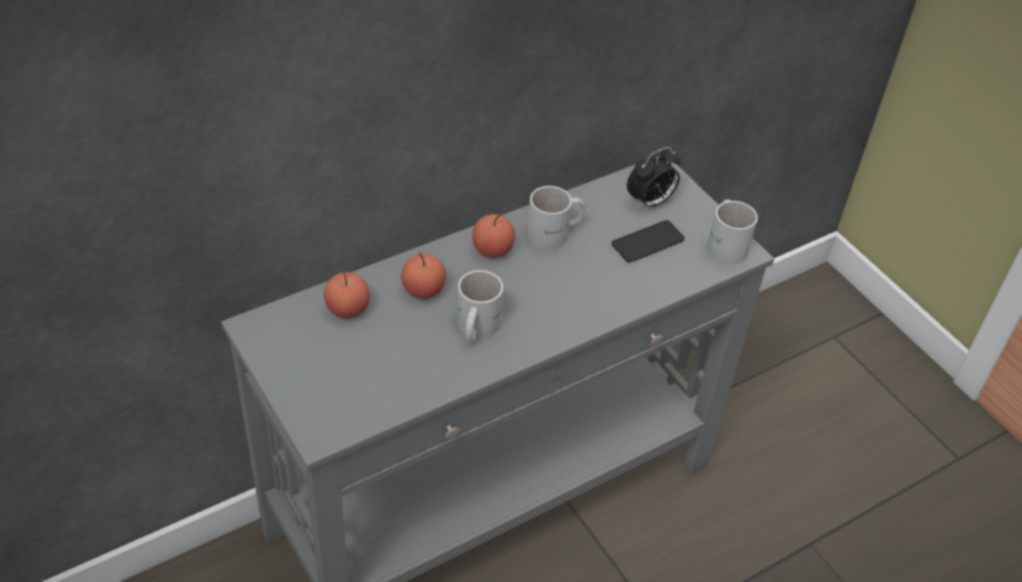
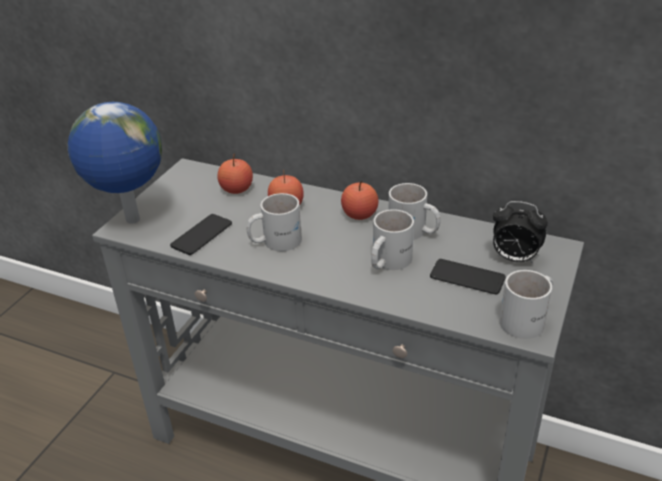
camera: 60 degrees right, 10 degrees down
(316, 418) = (132, 220): none -> globe
(406, 375) = (201, 235): none -> phone
(581, 274) = (387, 261): none -> white mug

